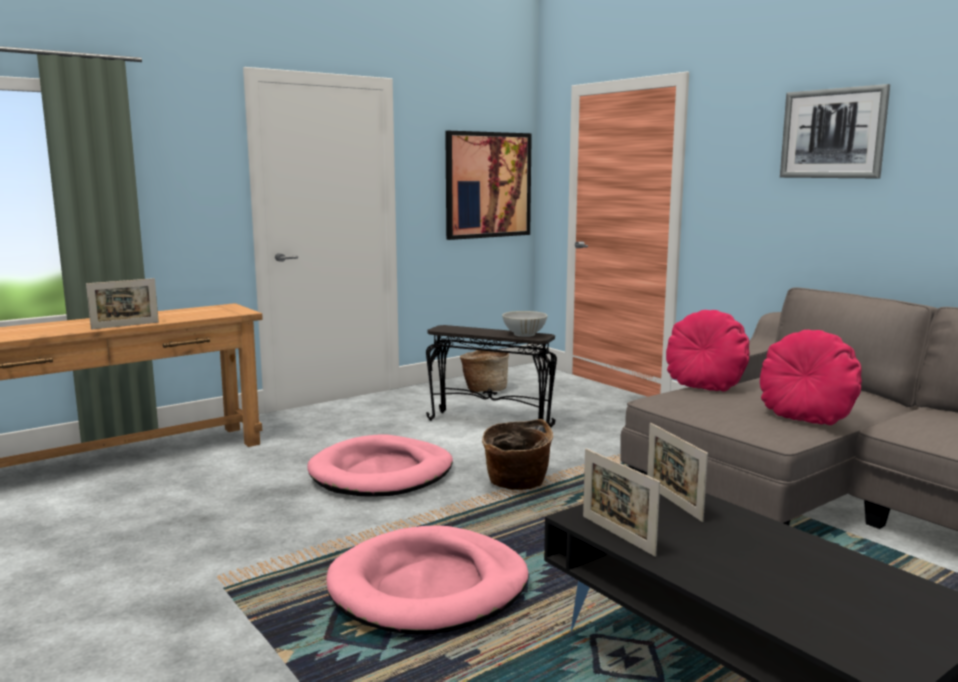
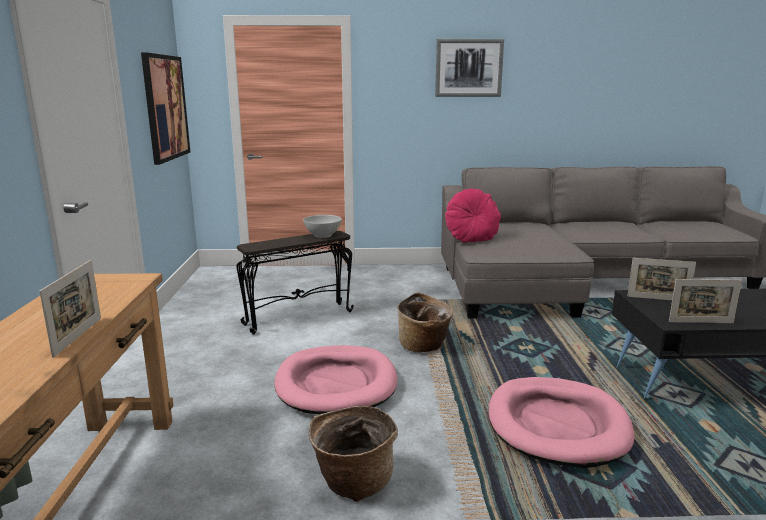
camera: 55 degrees left, 5 degrees up
(484, 390) = (225, 297): basket -> basket (353, 482)
(805, 419) = (554, 242): pink pillow -> none

